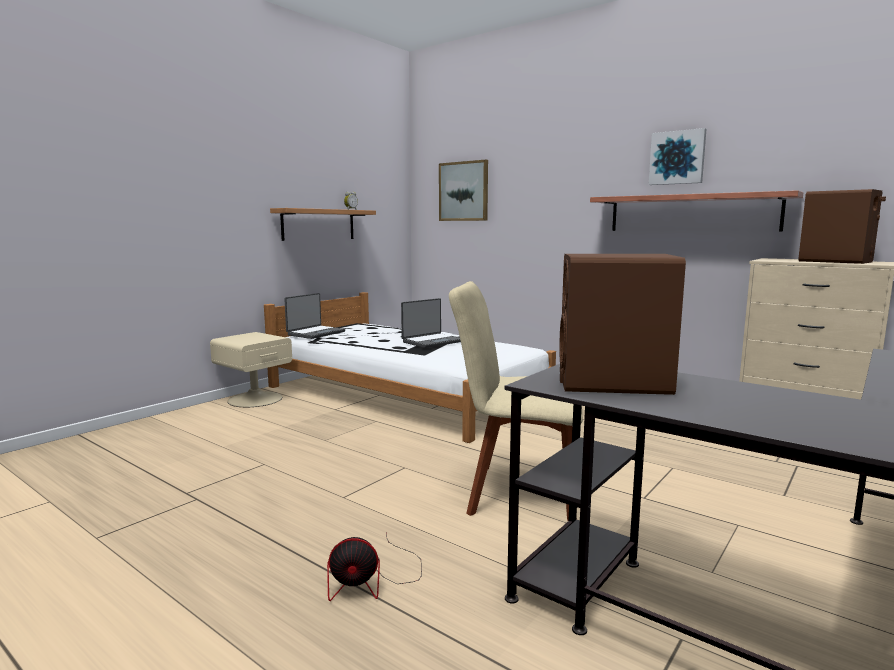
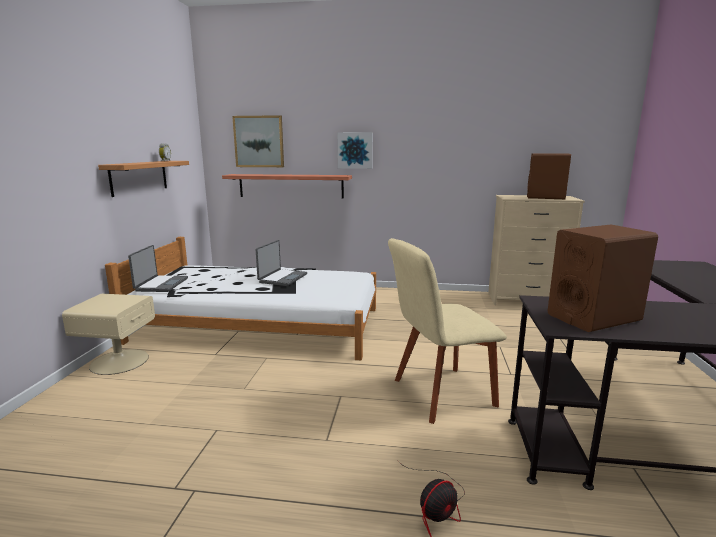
camera: 30 degrees left, 5 degrees up
(677, 158) = (439, 124): picture -> picture (355, 150)
(691, 213) = (450, 164): shelf -> shelf (291, 186)

